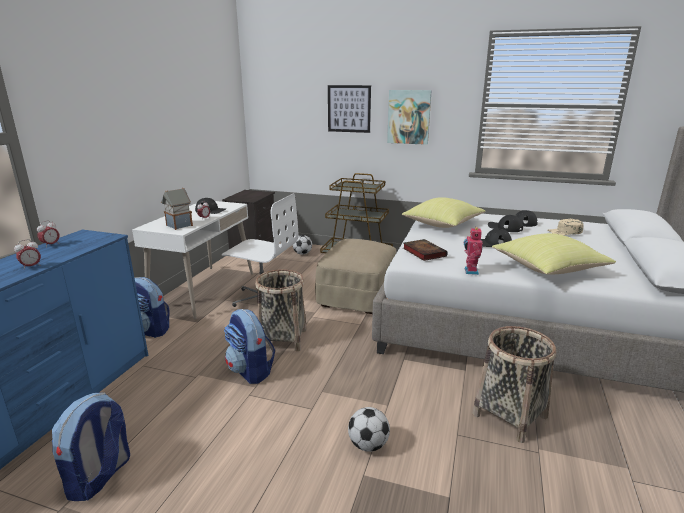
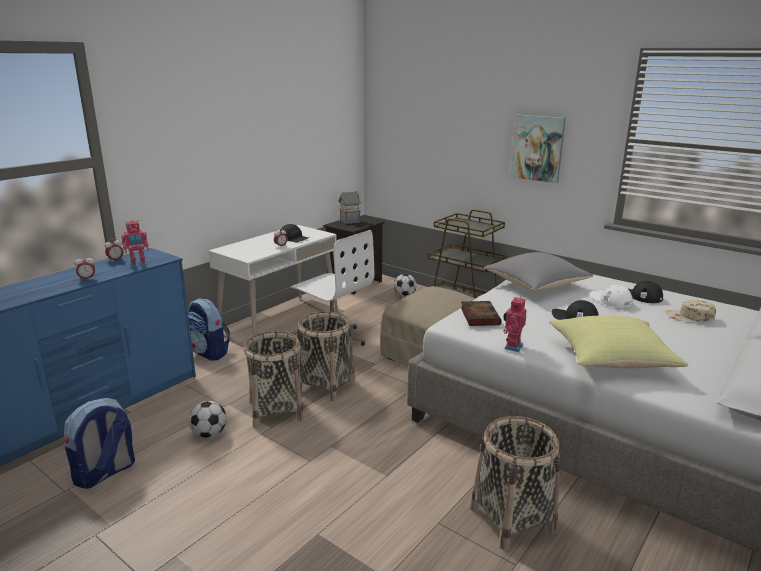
camera: 20 degrees right, 0 degrees up
(84, 247) = (138, 266): none -> toy robot
(179, 226) = (251, 252): toy house -> toy house (349, 221)
(251, 371) = (276, 411): backpack -> basket
(349, 109) = (471, 133): picture -> none
(368, 445) = (341, 508): football -> football (209, 434)
(443, 225) = (536, 287): yellow pillow -> grey pillow
(504, 227) = (610, 300): black cap -> white cap

